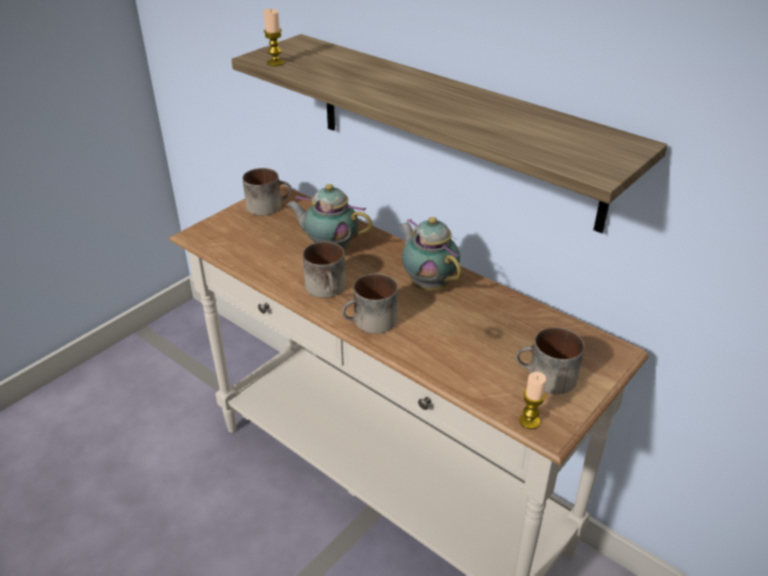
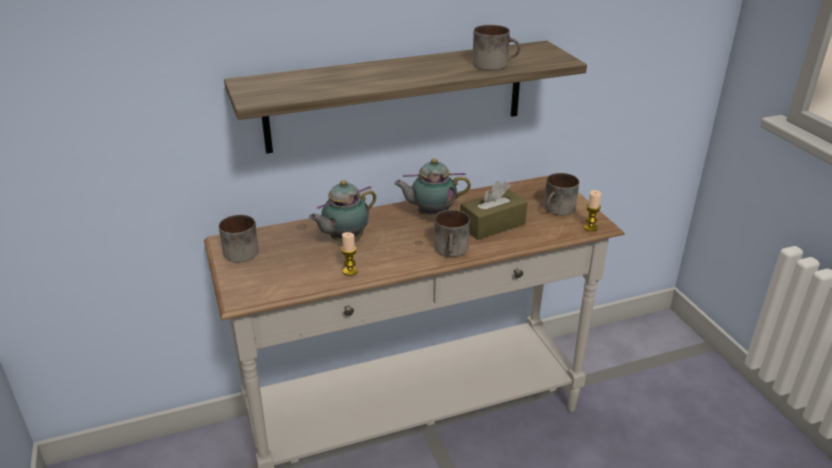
camera: 60 degrees left, 5 degrees down
(275, 63) = (276, 97): candle -> candle (350, 271)
(328, 289) = (395, 255): mug -> mug (495, 64)
(452, 334) = (492, 225): none -> brown tissue box

